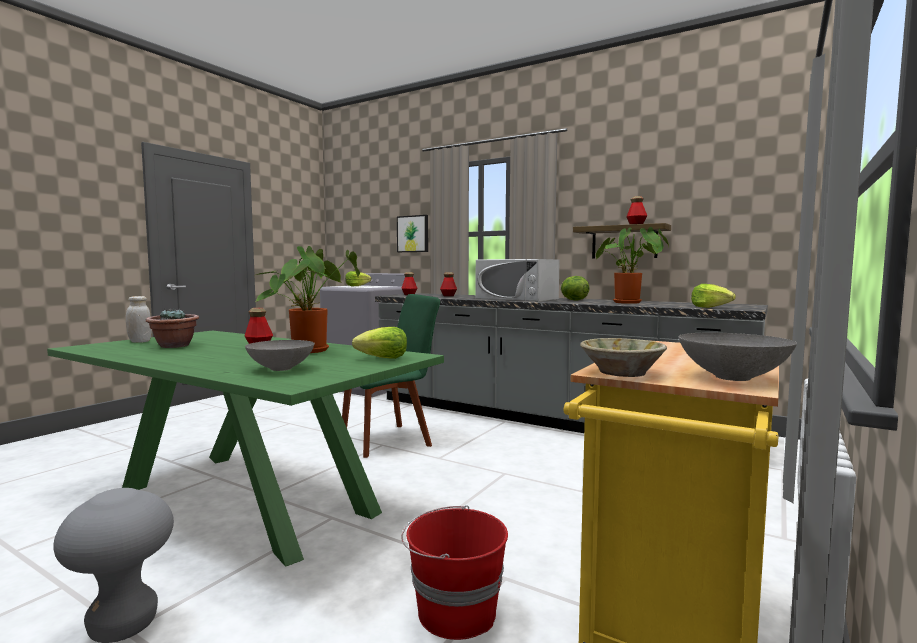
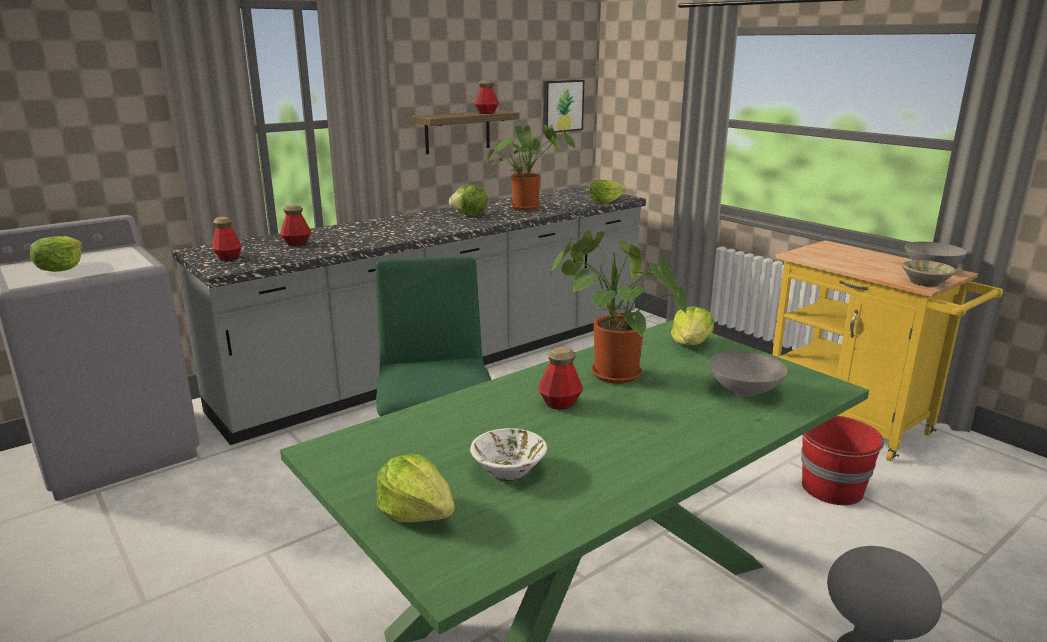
camera: 70 degrees left, 15 degrees up
(139, 341) = (416, 512): white jar -> lettuce
(174, 346) = (509, 469): potted plant -> white bowl
(413, 234) = (106, 134): picture -> picture (562, 106)
(517, 298) = (413, 227): white microwave -> none

